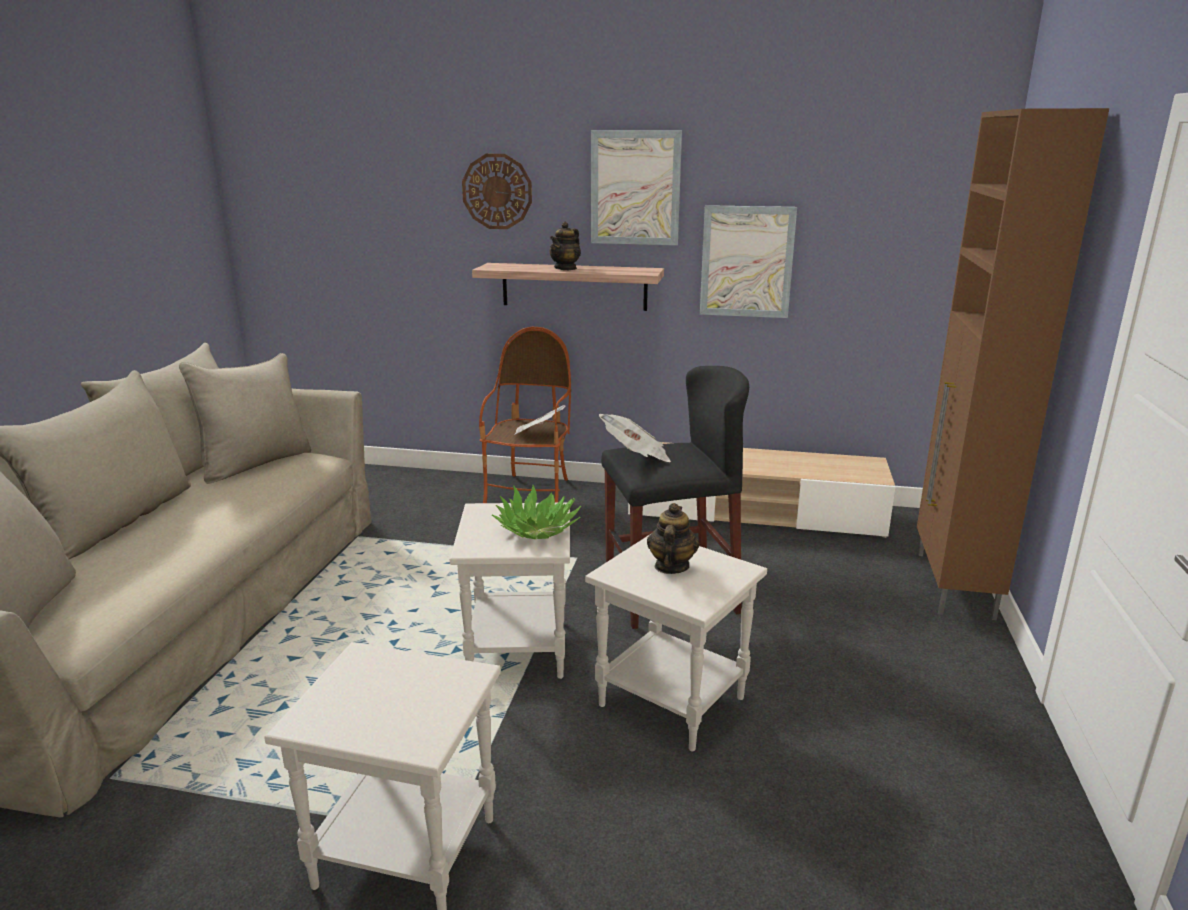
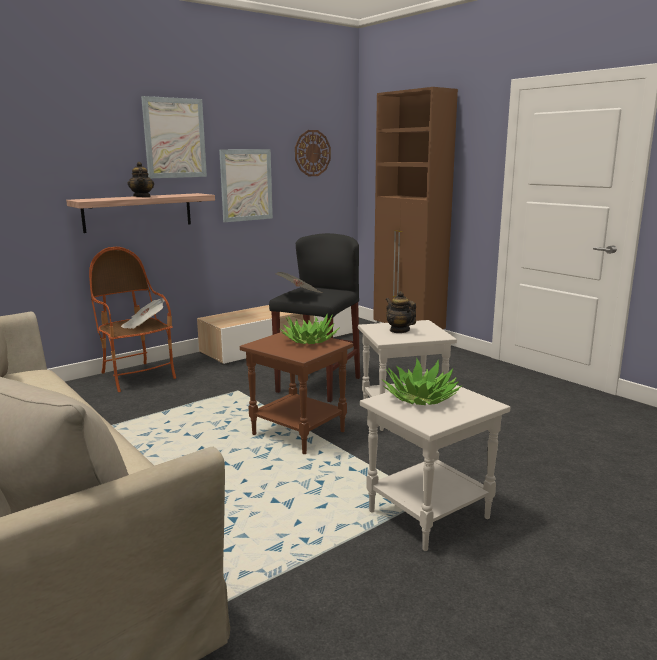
camera: 50 degrees left, 5 degrees down
(397, 681) = (420, 398): none -> potted plant
(497, 191) = (70, 141): wall clock -> wall clock (312, 153)
(520, 650) = (300, 432): white side table -> brown side table

